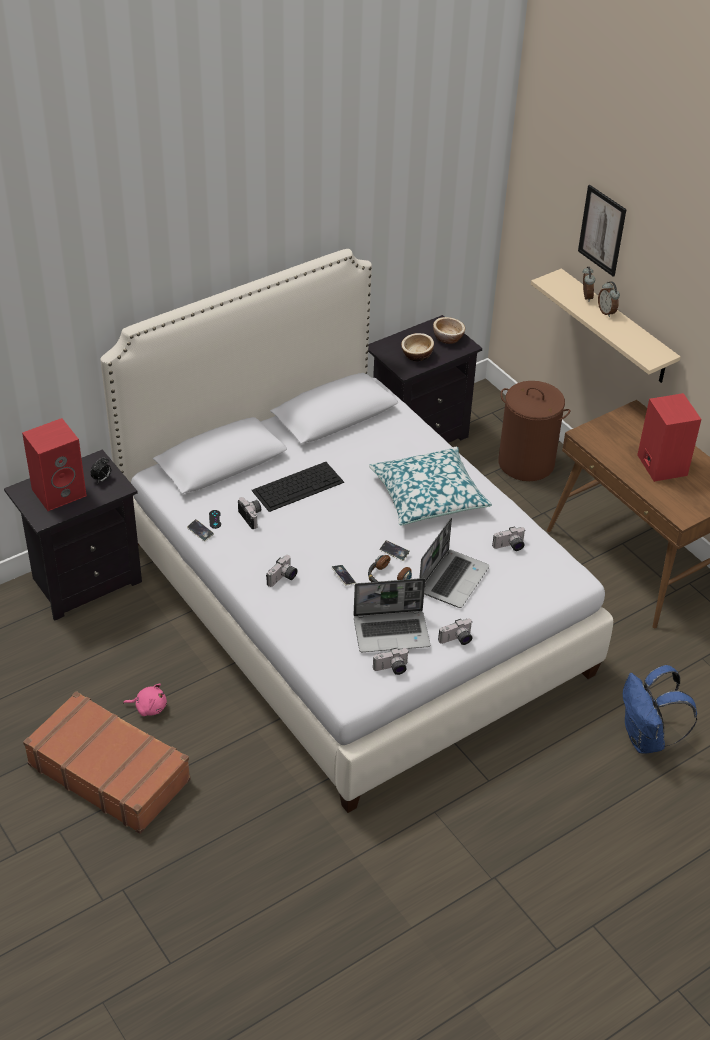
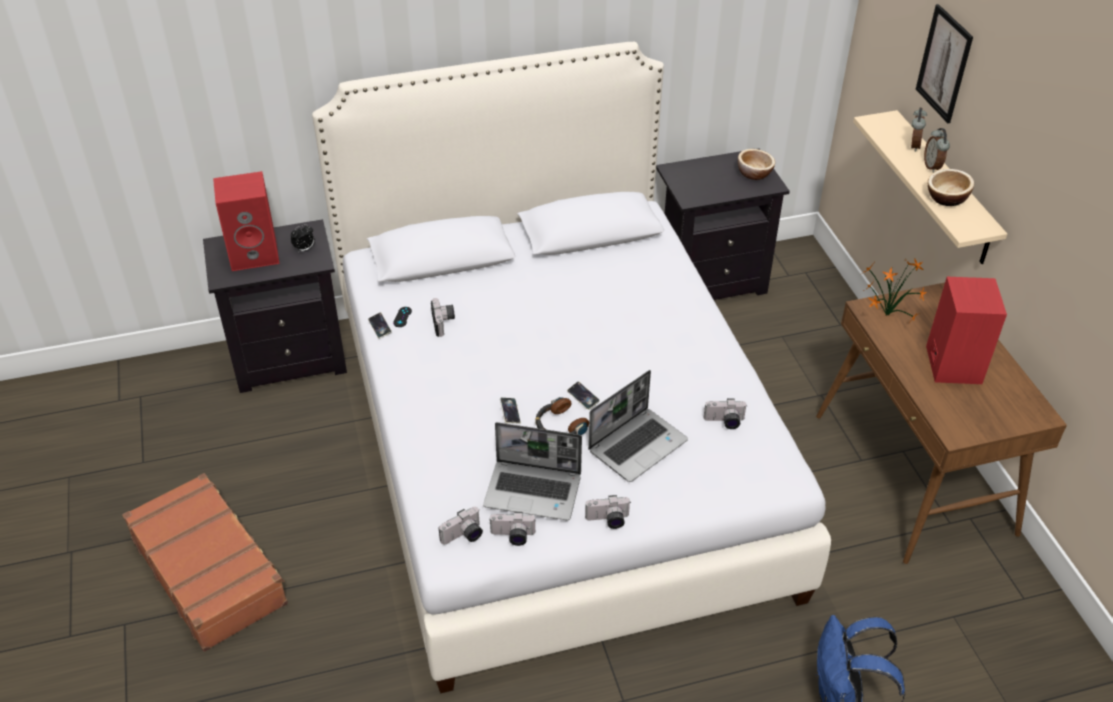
camera: 20 degrees right, 0 degrees up
(149, 707) = (286, 510): pink plush toy -> none
(283, 578) = (442, 399): camera -> camera (464, 536)
(298, 486) = (511, 300): keyboard -> none
(417, 355) = (710, 185): bowl -> bowl (946, 198)
(428, 496) = (654, 342): pillow -> none
(526, 463) = (823, 335): brown laundry basket -> none
(598, 436) = (884, 314): none -> potted plant

